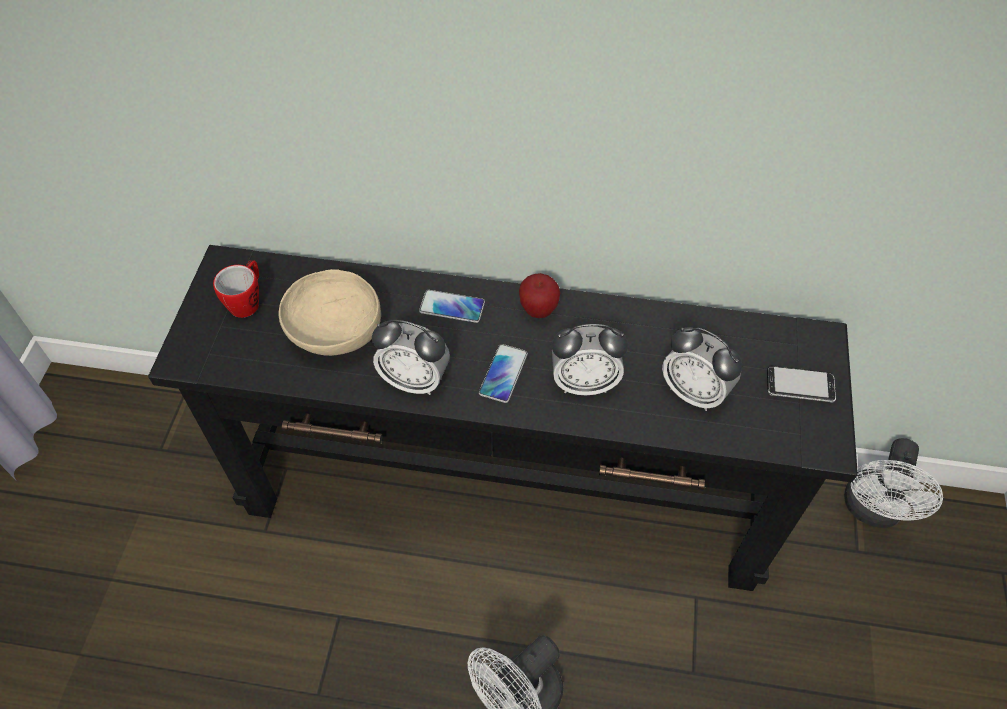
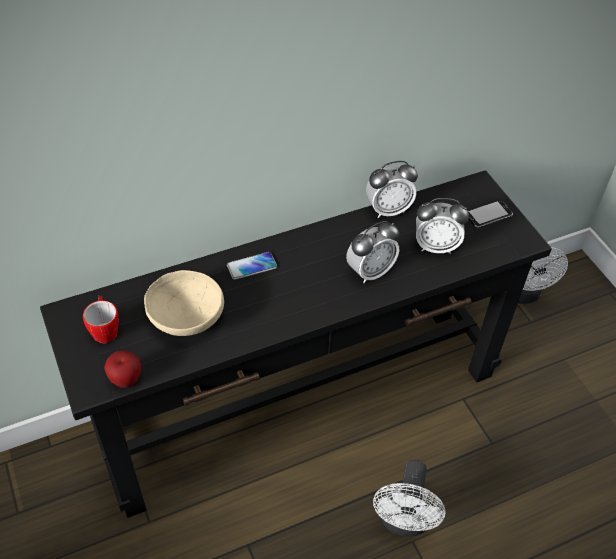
camera: 35 degrees left, 5 degrees down
(414, 380) = (265, 322): alarm clock -> alarm clock (388, 210)
(503, 374) = (318, 290): phone -> none
(538, 310) = (308, 243): apple -> apple (126, 380)

